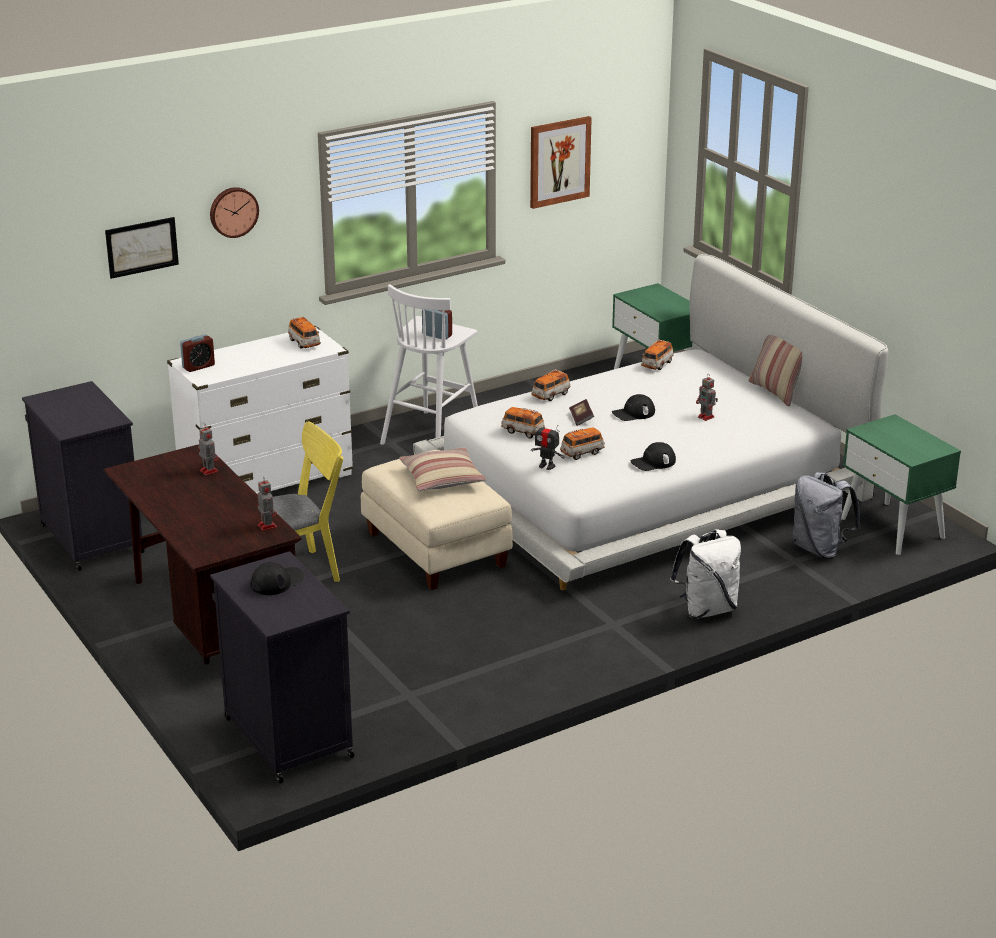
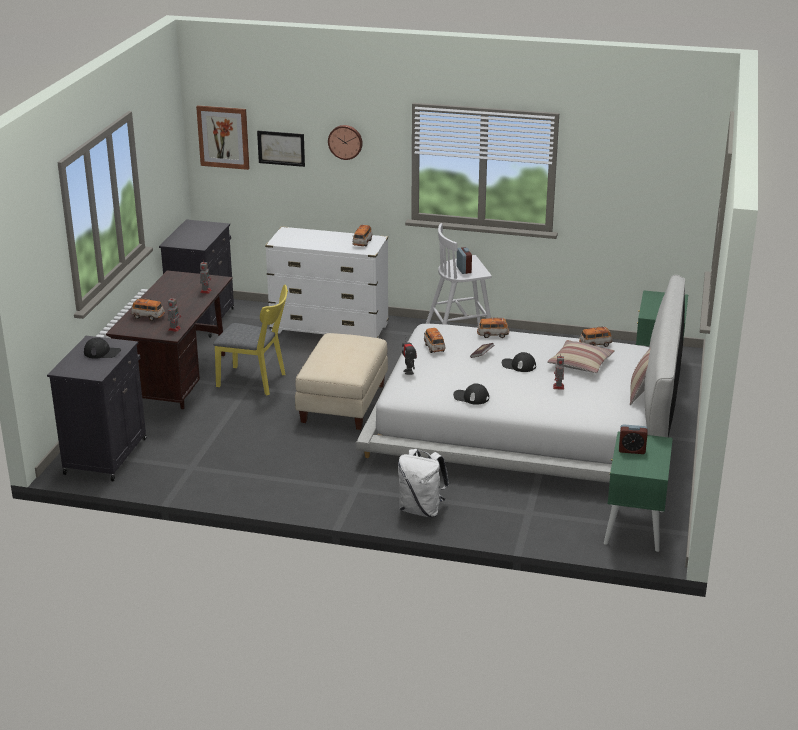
camera: 45 degrees right, 0 degrees up
(198, 366) = (287, 235): alarm clock -> alarm clock (632, 450)
(442, 479) = (346, 354): pillow -> pillow (580, 363)
(559, 161) = (615, 174): picture -> picture (223, 137)
(582, 453) = (442, 373): toy car -> toy car (148, 317)
(820, 549) = (559, 514): grey backpack -> none

